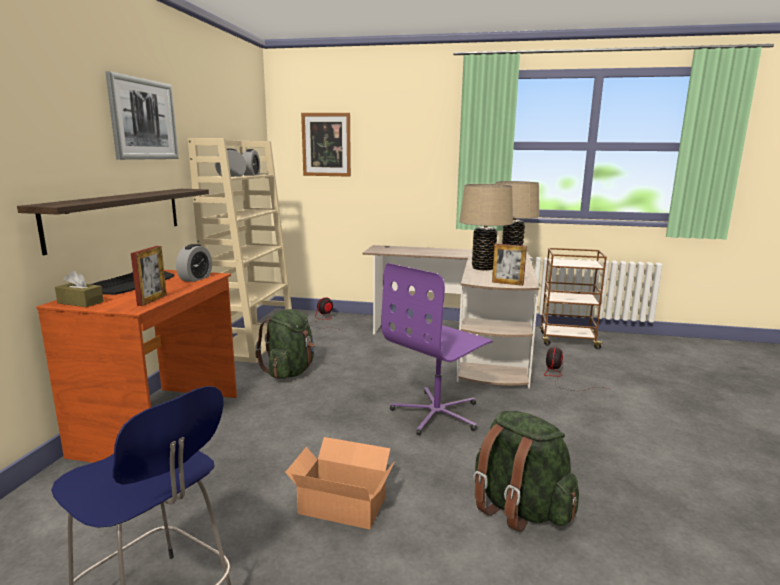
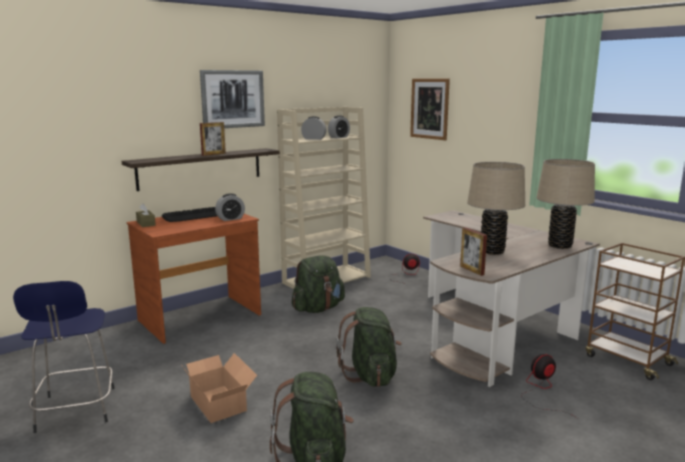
camera: 40 degrees right, 0 degrees up
(152, 300) = (177, 229): picture frame -> picture frame (213, 154)
(437, 414) = (370, 375): purple office chair -> green backpack

